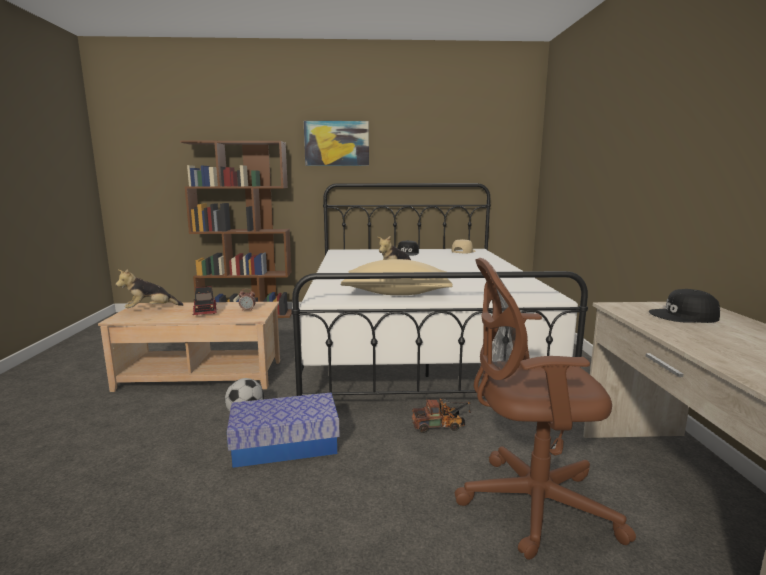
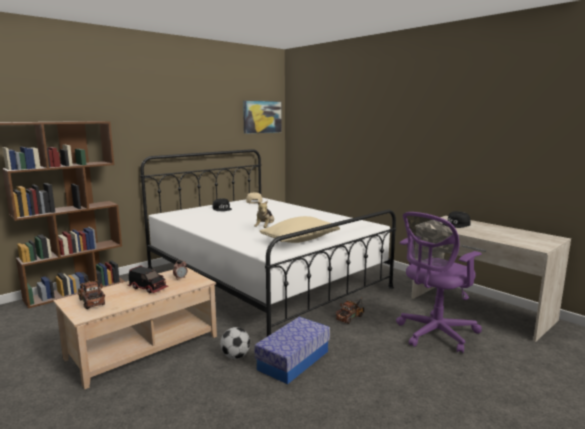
camera: 40 degrees left, 0 degrees up
(150, 309) = (91, 301): plush toy -> toy truck
(336, 143) = (147, 121): picture -> picture (262, 117)
(529, 504) = (434, 334): brown office chair -> purple office chair

